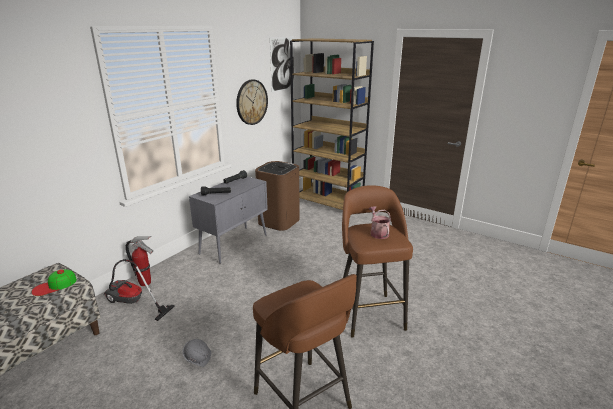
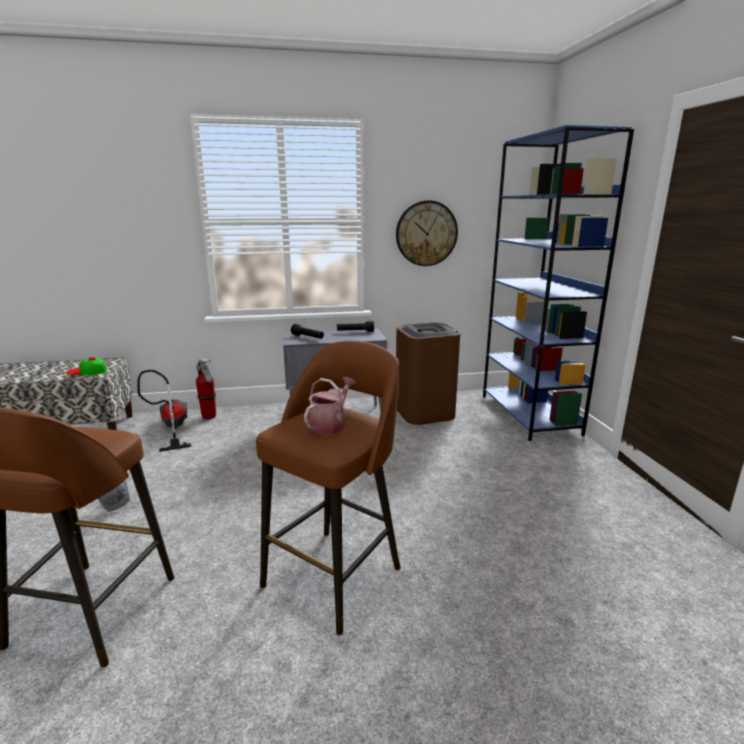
camera: 45 degrees right, 5 degrees down
(282, 64) = (499, 184): picture -> none
(328, 202) = (530, 415): brown bookcase -> blue bookcase

